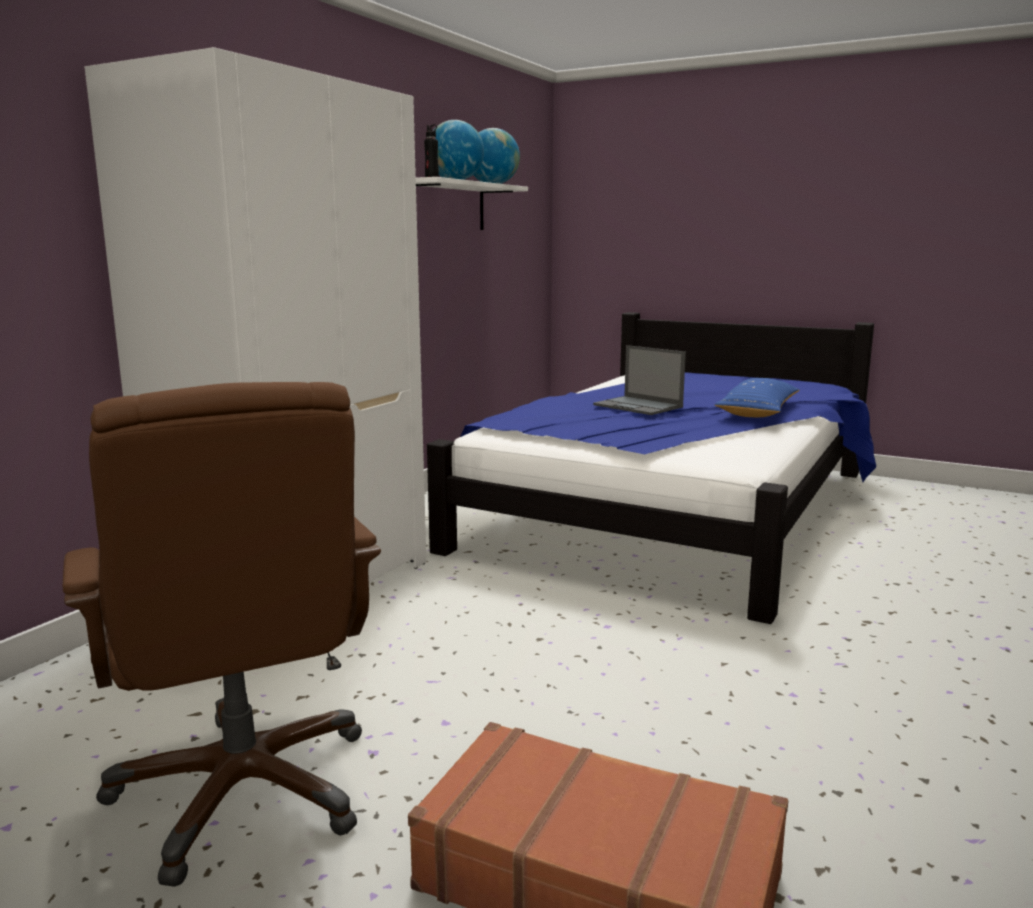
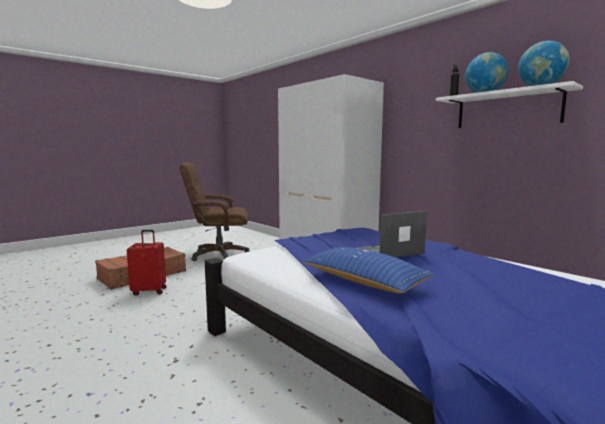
camera: 110 degrees right, 5 degrees down
(702, 778) = (149, 291): none -> red suitcase

